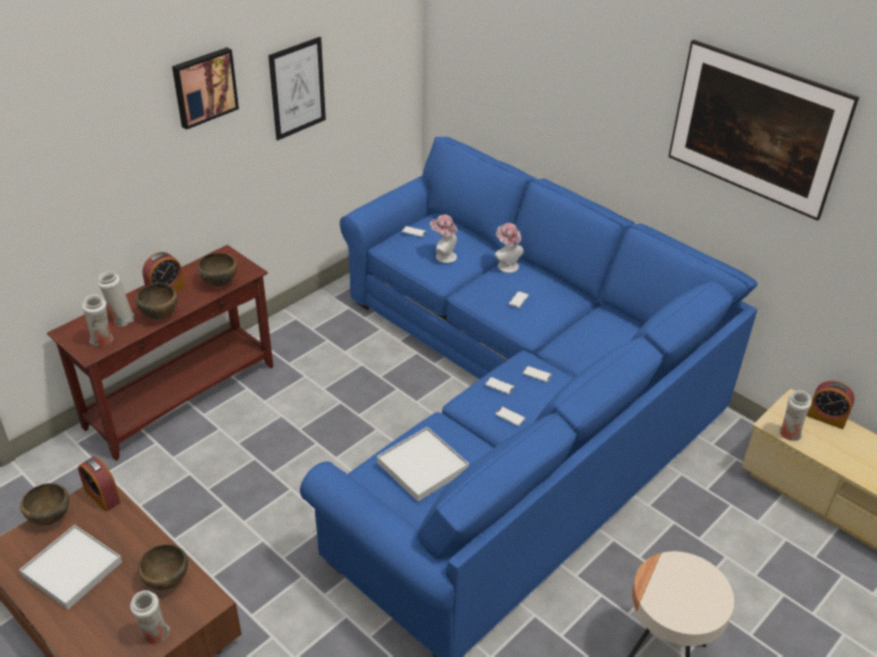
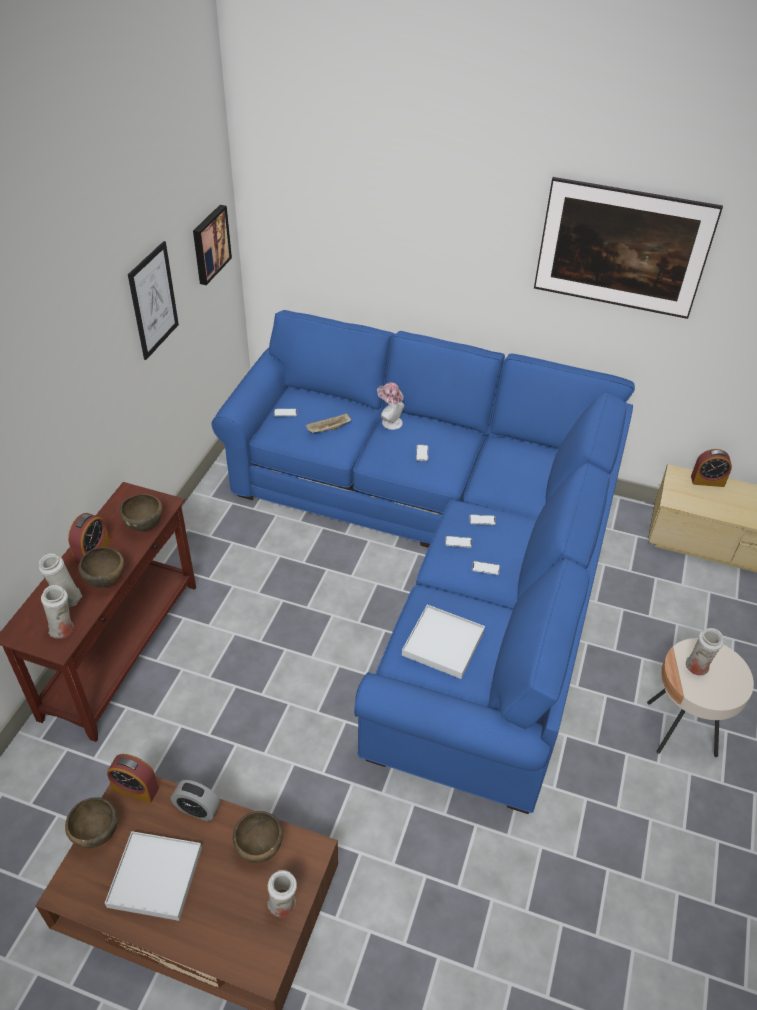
camera: 25 degrees left, 5 degrees up
(139, 531) = (197, 809): none -> alarm clock
(204, 87) = (82, 327): picture -> picture (209, 244)
(443, 256) = (328, 429): hat -> beige tray
(788, 434) = (690, 505): white vase -> white vase (696, 668)

